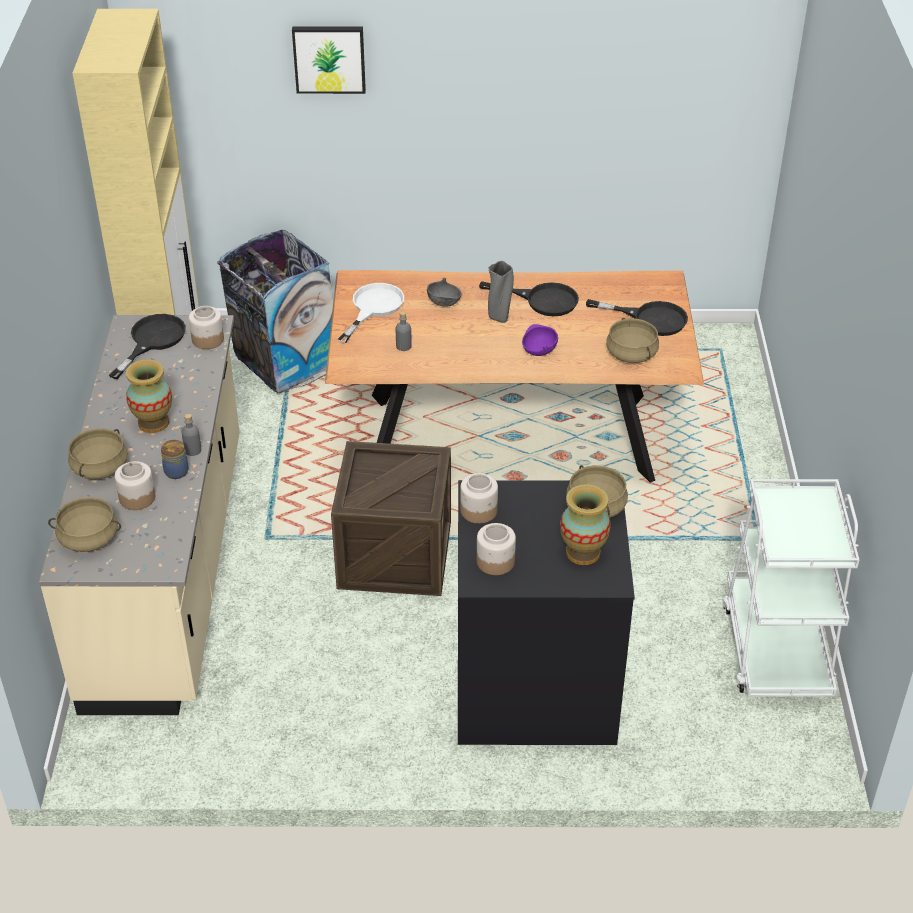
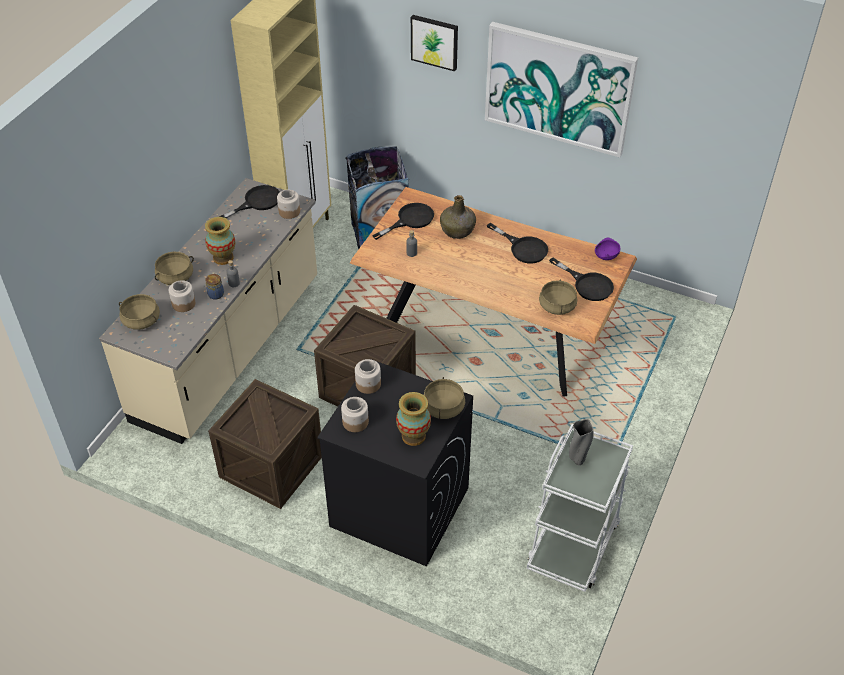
camera: 25 degrees right, 5 degrees up
(327, 697) = (271, 466): none -> crate
(373, 308) = (410, 220): white frying pan -> black frying pan
(444, 303) = (458, 230): grey bowl -> green bottle
(499, 317) = (486, 252): grey vase -> grey vase (578, 458)
(517, 80) = (558, 88): none -> picture
(539, 351) = (496, 284): purple bowl -> purple bowl (606, 256)

